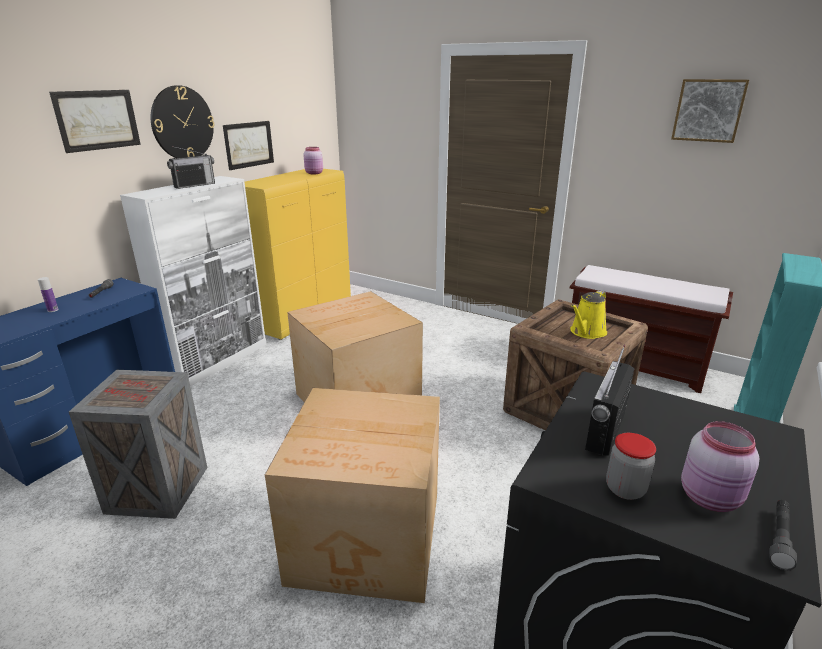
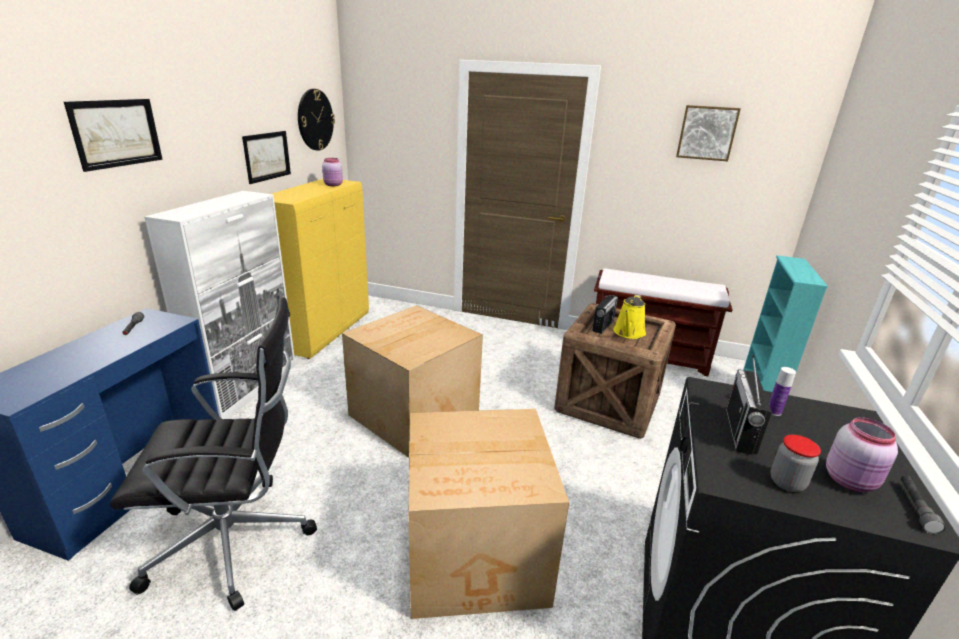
camera: 15 degrees left, 0 degrees up
(53, 310) = (83, 353): bottle -> bottle (773, 412)
(158, 490) = (236, 540): crate -> black office chair
(182, 123) = (203, 135): wall clock -> wall clock (315, 120)
(194, 185) = (224, 203): radio -> radio (603, 325)

